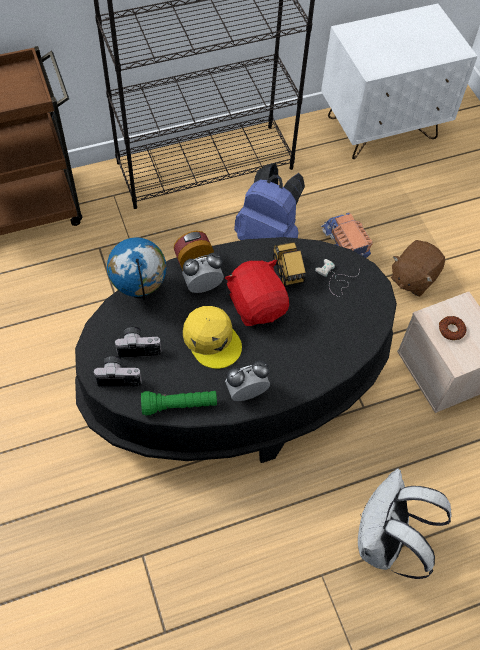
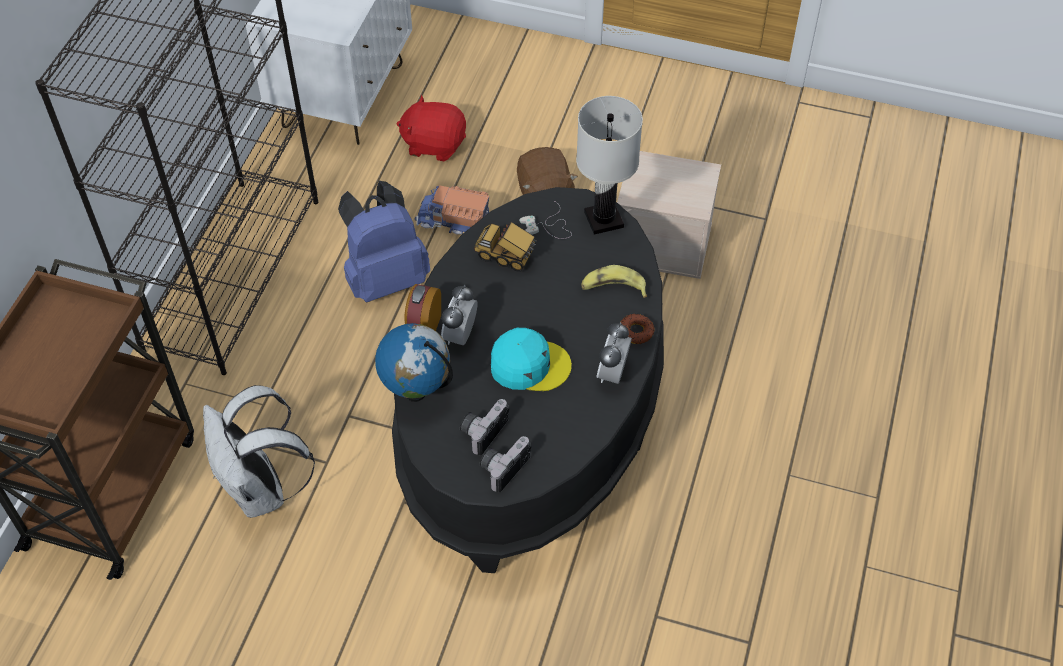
camera: 50 degrees left, 5 degrees down
(179, 406) = (581, 435): green flashlight -> none
(212, 340) = (529, 365): yellow cap -> turquoise cap
(257, 305) = (522, 305): red plush toy -> red plush toy (434, 144)
(319, 349) = (613, 288): none -> banana
(372, 308) = (604, 220): none -> white table lamp
(384, 543) = (795, 405): white backpack -> white backpack (261, 490)
(451, 330) = (660, 189): donut -> donut (636, 332)

